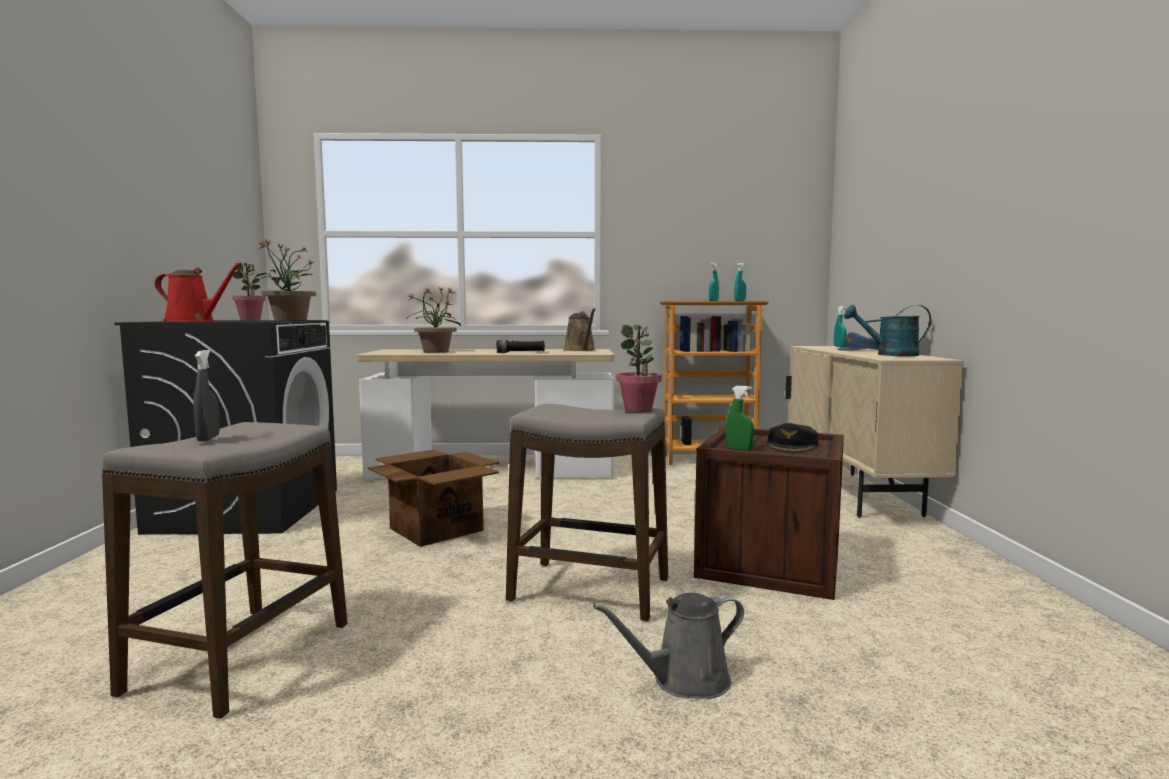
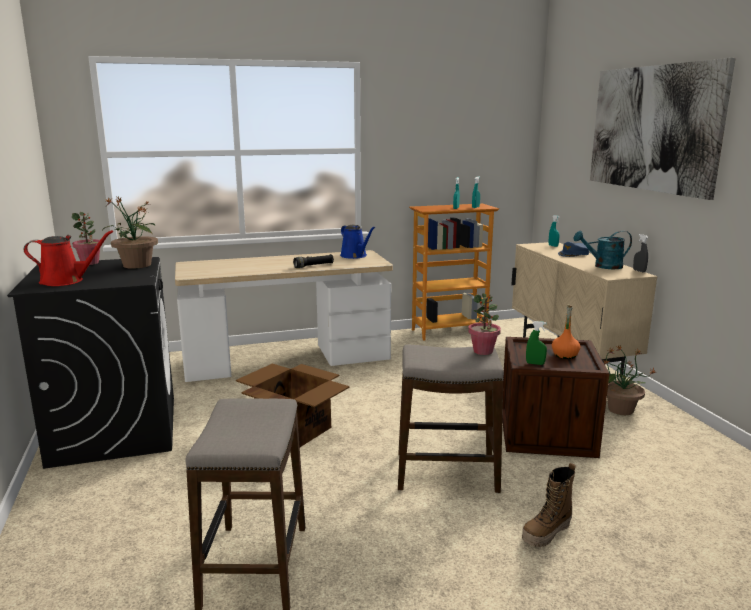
camera: 15 degrees left, 10 degrees up
(208, 438) = (235, 427): grey spray bottle -> grey spray bottle (639, 271)
(435, 351) = (236, 267): potted plant -> potted plant (619, 409)
(580, 350) = (355, 256): brown watering can -> blue watering can
(684, 681) = (547, 533): grey watering can -> boot
(792, 445) = (565, 355): black cap -> orange bottle
(951, 160) = (653, 128): none -> picture

